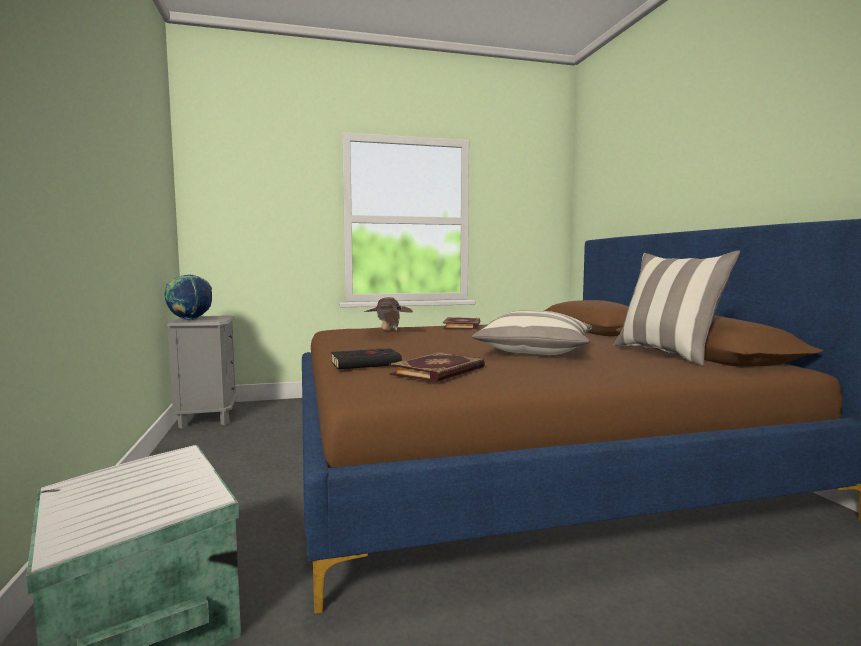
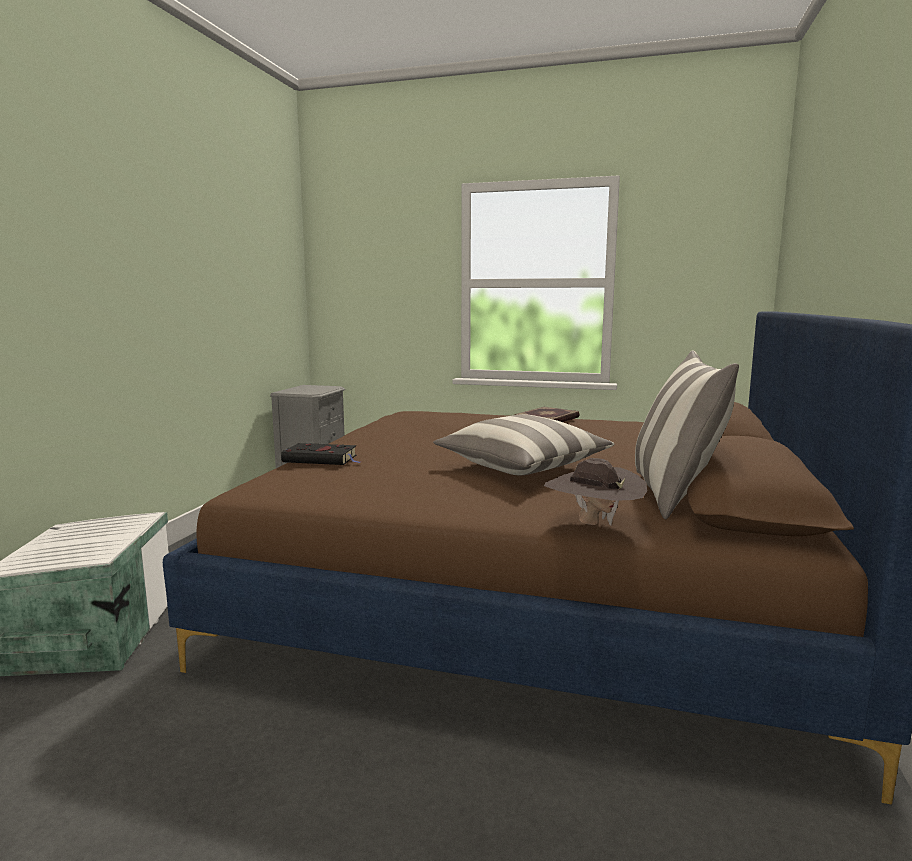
camera: 30 degrees right, 5 degrees up
(189, 320) = (296, 390): globe -> none
(388, 331) = (436, 420): brown hat -> brown hat (592, 524)
(439, 371) = (355, 478): book -> none

